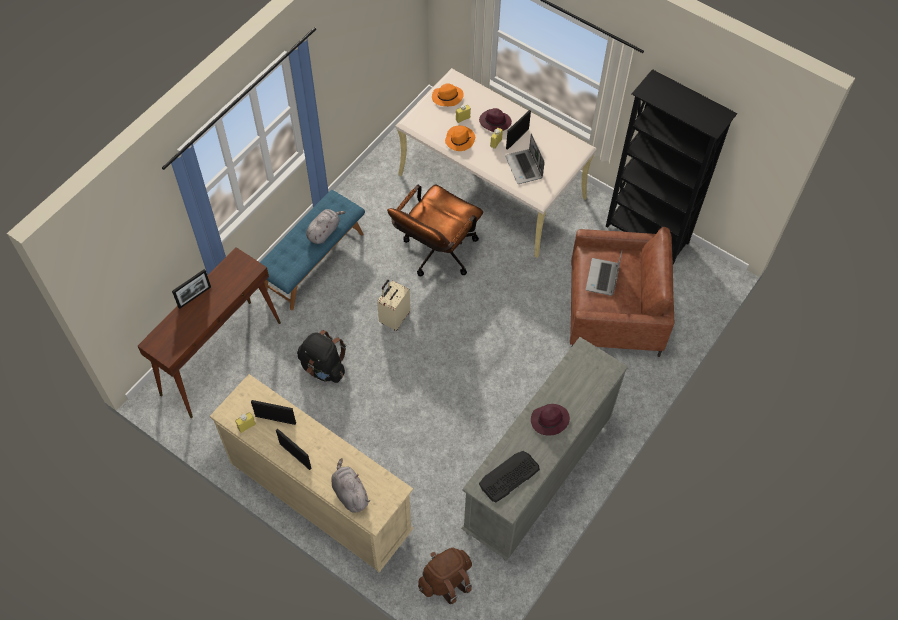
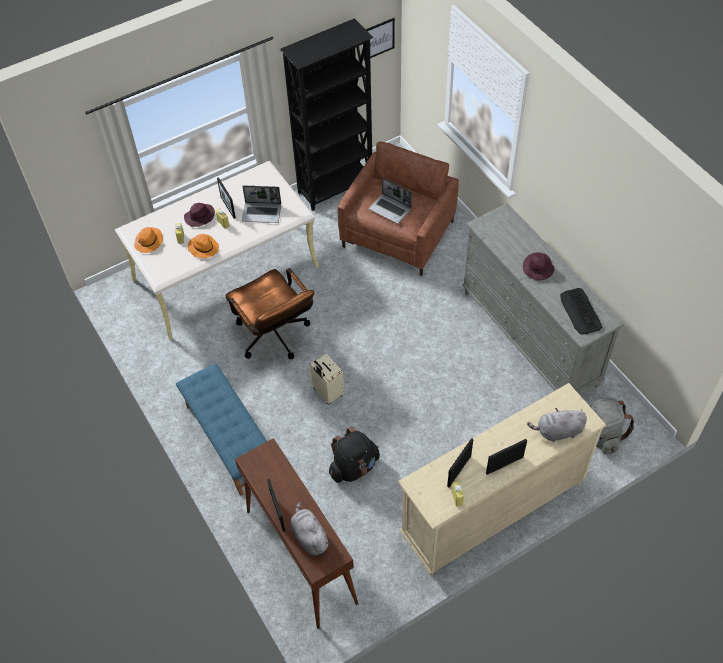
camera: 65 degrees left, 5 degrees down
(324, 231) = (225, 401): grey plush toy -> grey plush toy (309, 536)
(445, 580) = (602, 435): brown backpack -> grey backpack
(759, 156) = (378, 39): none -> picture

